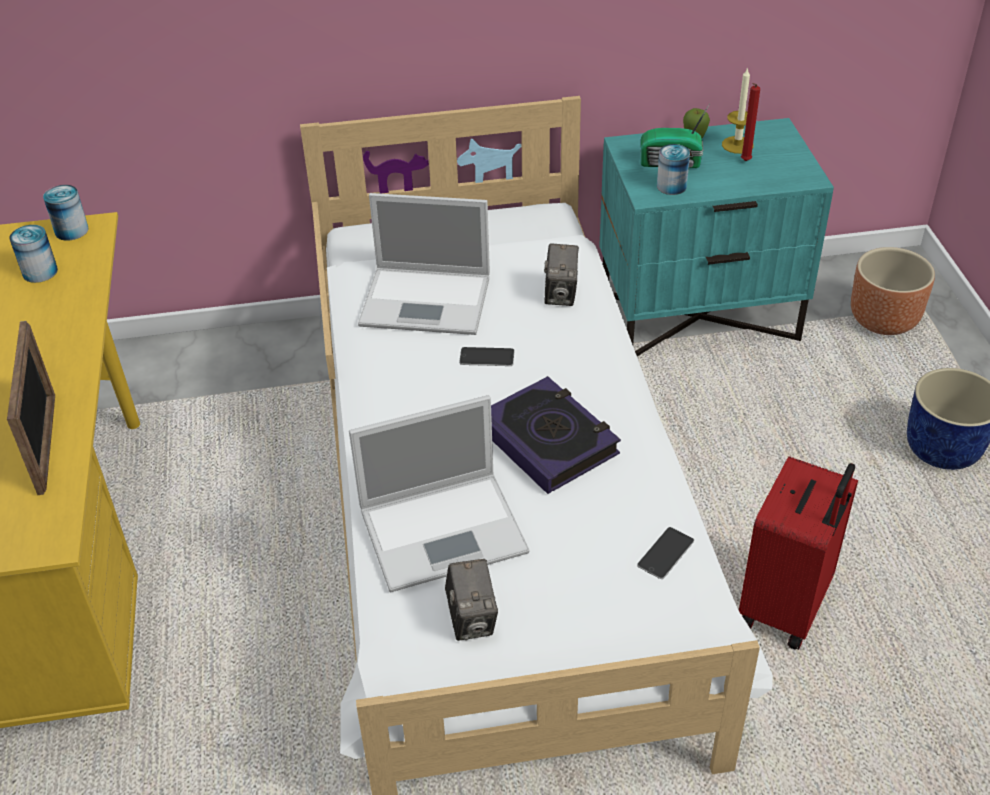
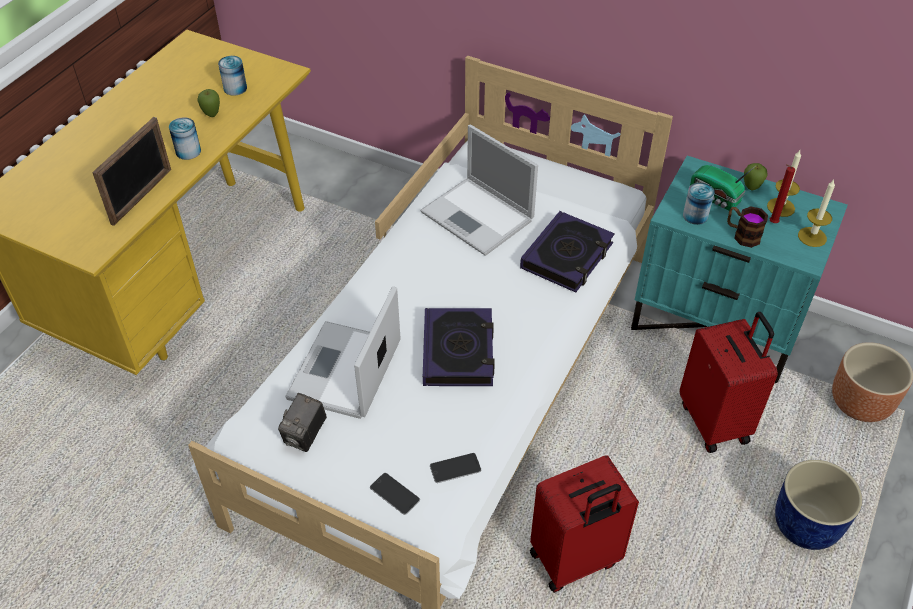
camera: 35 degrees right, 5 degrees up
(41, 313) = (212, 115): none -> apple
(71, 230) = (275, 69): can -> can (188, 151)
(446, 529) = (344, 372): laptop -> laptop turned 90 degrees clockwise
(487, 357) = (477, 274): phone -> phone (394, 493)
(561, 294) = (567, 256): camera -> book
(731, 183) = (742, 235): none -> mug
(783, 403) = (715, 421): none -> red suitcase
(790, 157) = (812, 237): none -> candle

